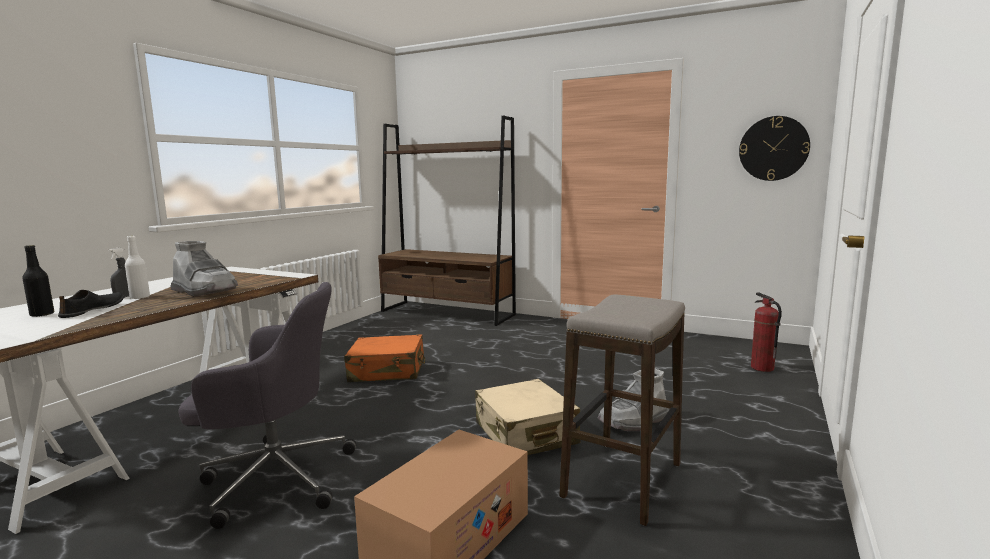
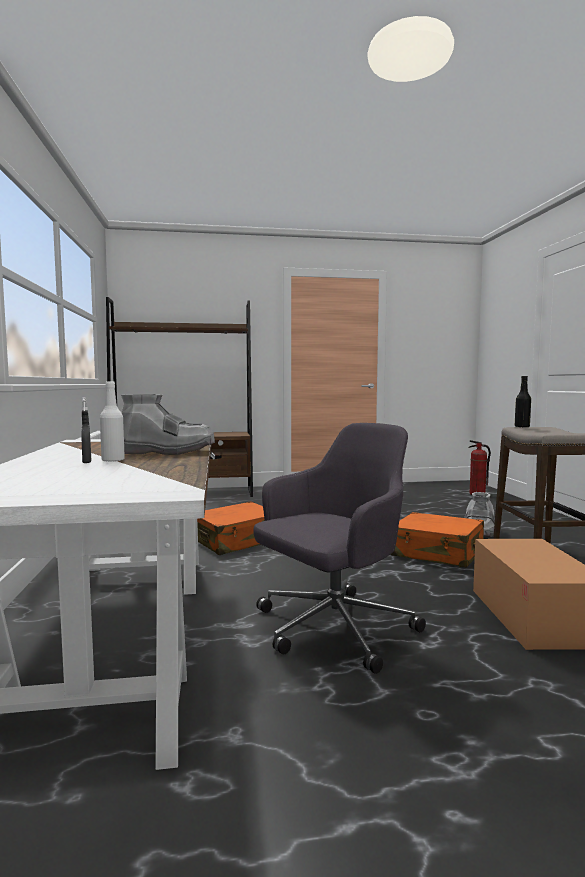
camera: 35 degrees left, 5 degrees down
(42, 315) = (68, 479): black bottle -> black bottle (522, 427)
(93, 310) = (116, 470): black shoe -> none
(525, 434) = (437, 553): beige suitcase -> orange suitcase
(773, 148) = (447, 342): wall clock -> none

